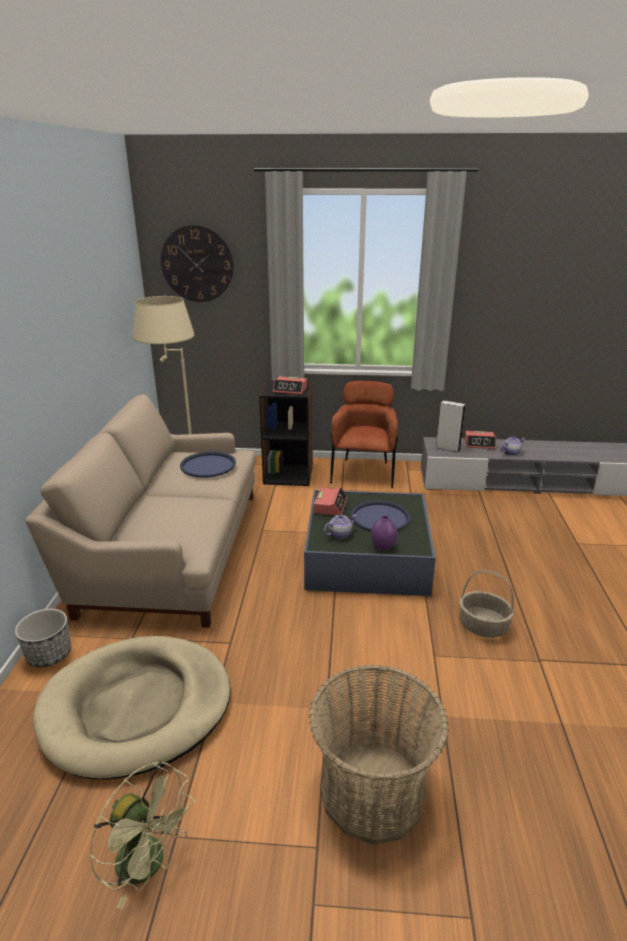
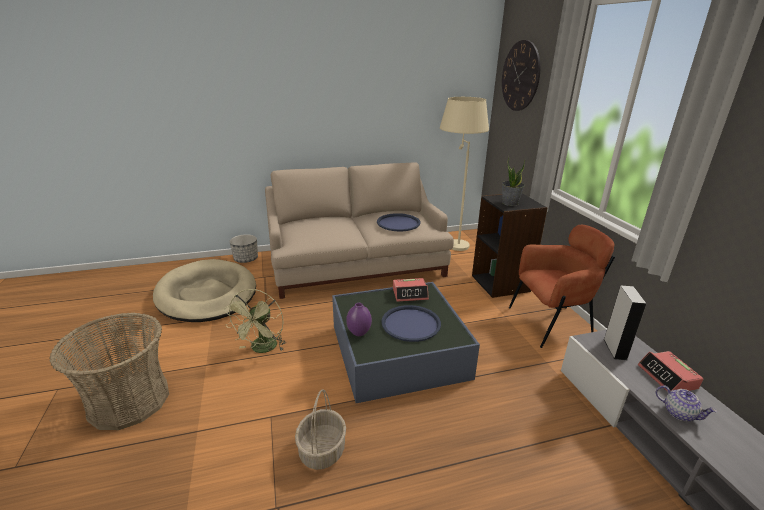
camera: 70 degrees right, 0 degrees up
(149, 864) = (103, 327): green fan -> green fan (262, 349)
(290, 390) = (510, 203): alarm clock -> potted plant
(340, 534) = (368, 307): teapot -> none

